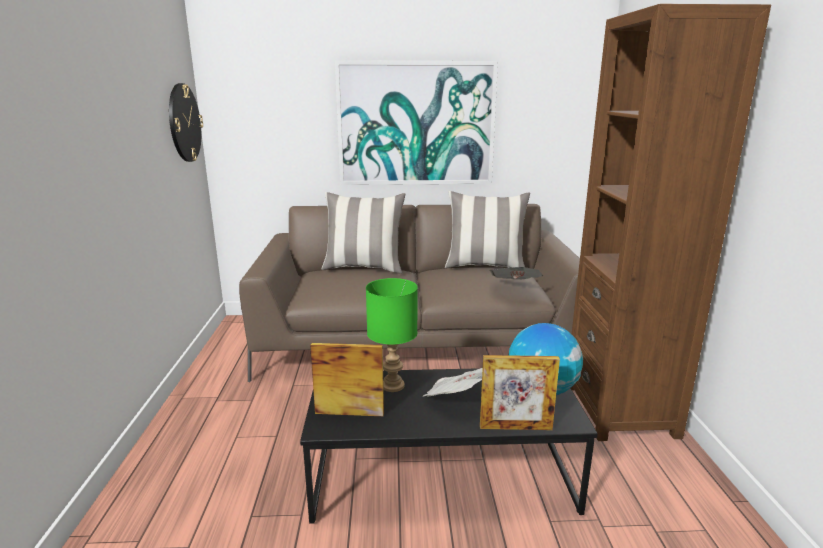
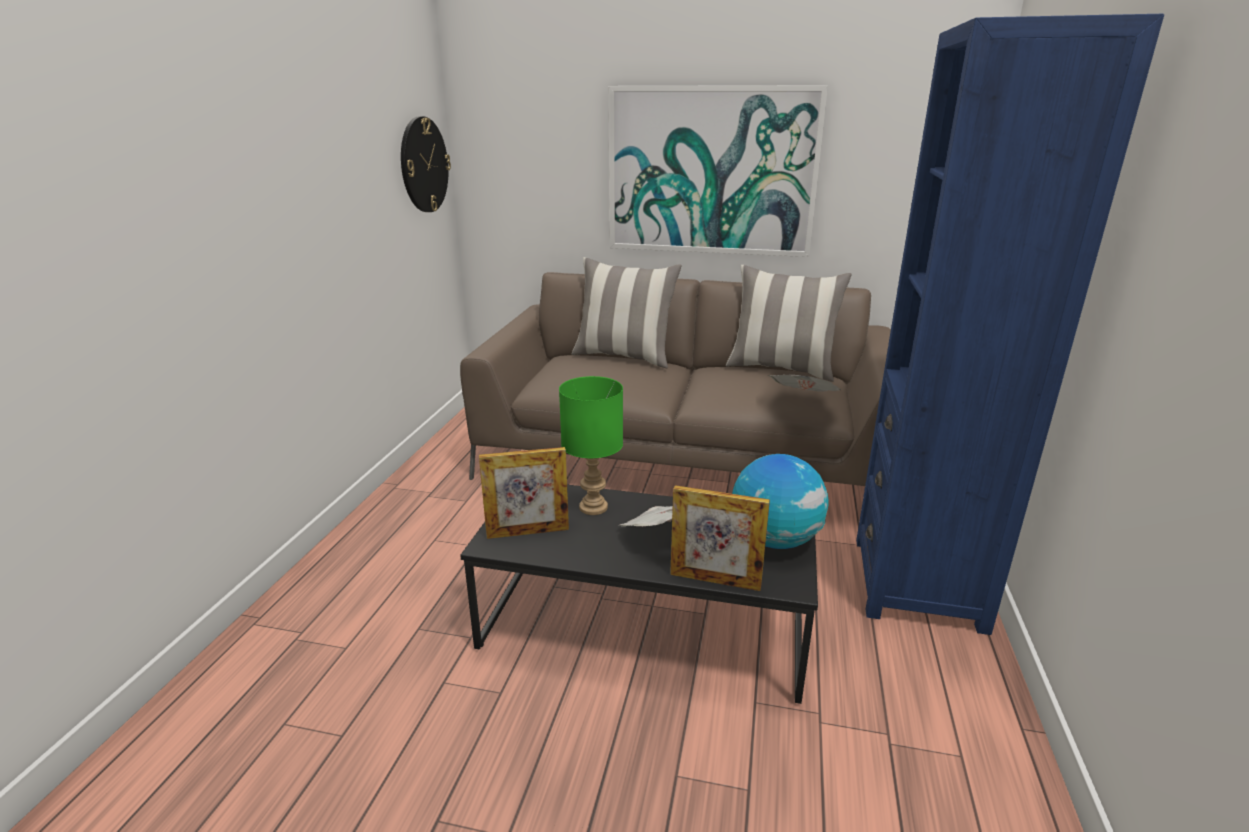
camera: 15 degrees right, 5 degrees up
(349, 413) = (528, 532): picture frame -> picture frame turned 150 degrees clockwise
(620, 410) = (918, 583): brown bookcase -> blue bookcase

